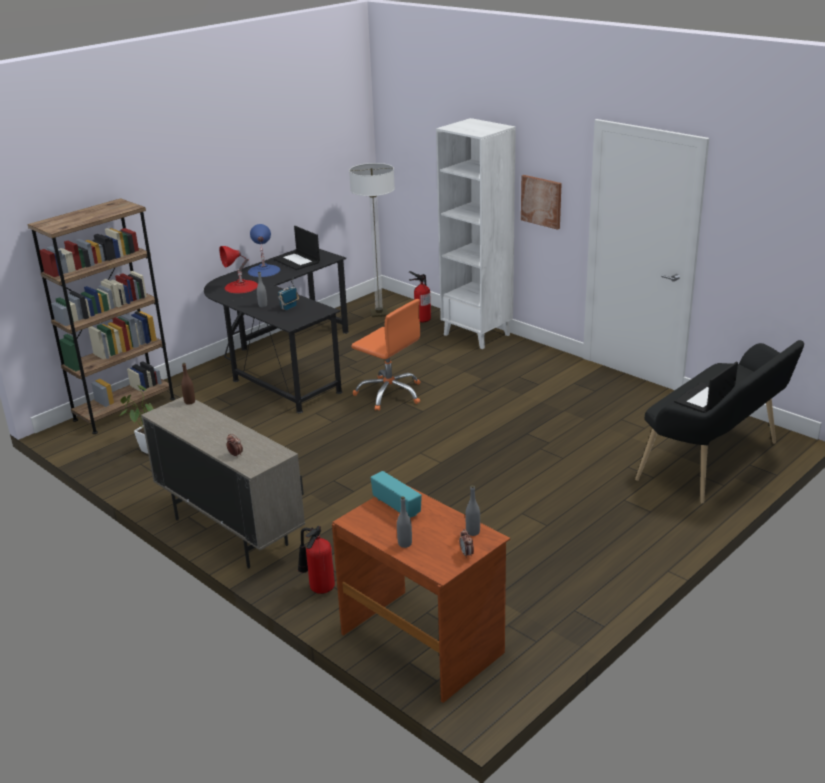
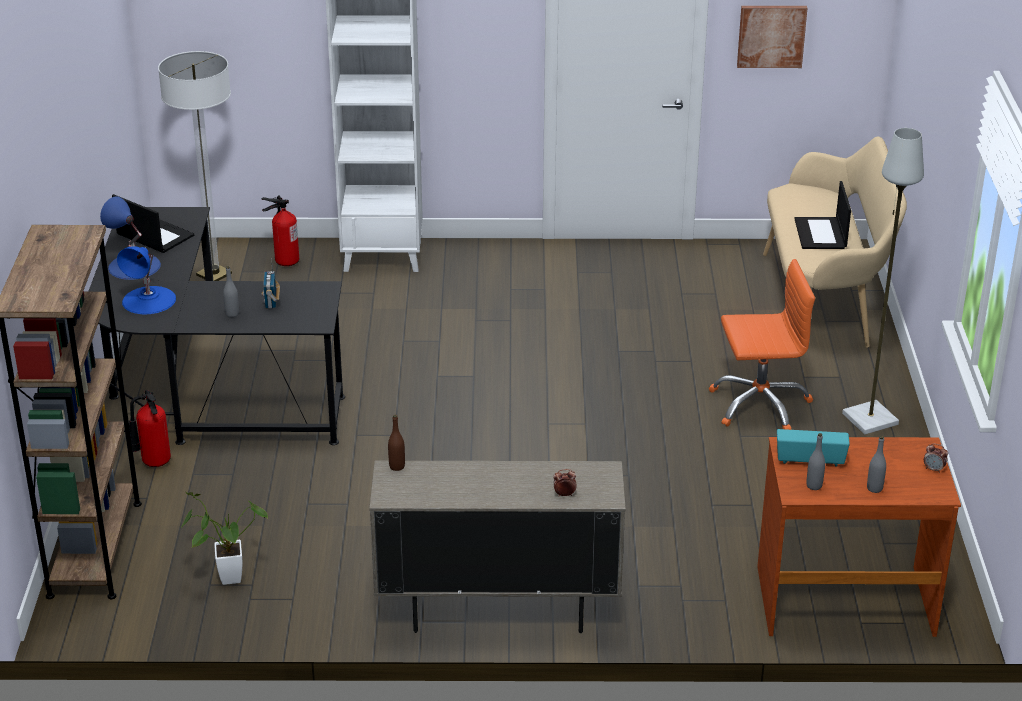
camera: 45 degrees left, 5 degrees up
(241, 287) = (149, 300): red table lamp -> blue table lamp
(297, 261) = (154, 235): laptop -> laptop turned 150 degrees counterclockwise
(318, 589) = (680, 611): fire extinguisher -> fire extinguisher (153, 464)
(390, 394) = (403, 372): orange office chair -> orange office chair (759, 404)
(472, 532) = (906, 448): grey bottle -> grey bottle (814, 486)
(541, 201) = (464, 50): picture -> picture (771, 36)
(628, 546) = (870, 419): none -> grey floor lamp
(715, 462) = (823, 301): black bench -> beige bench

